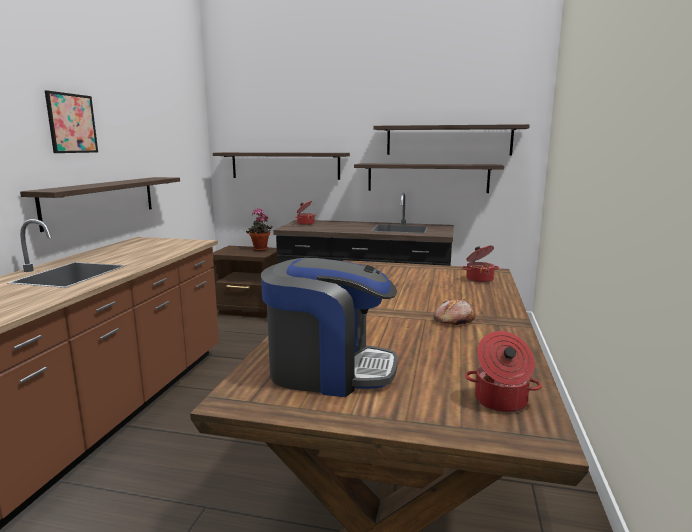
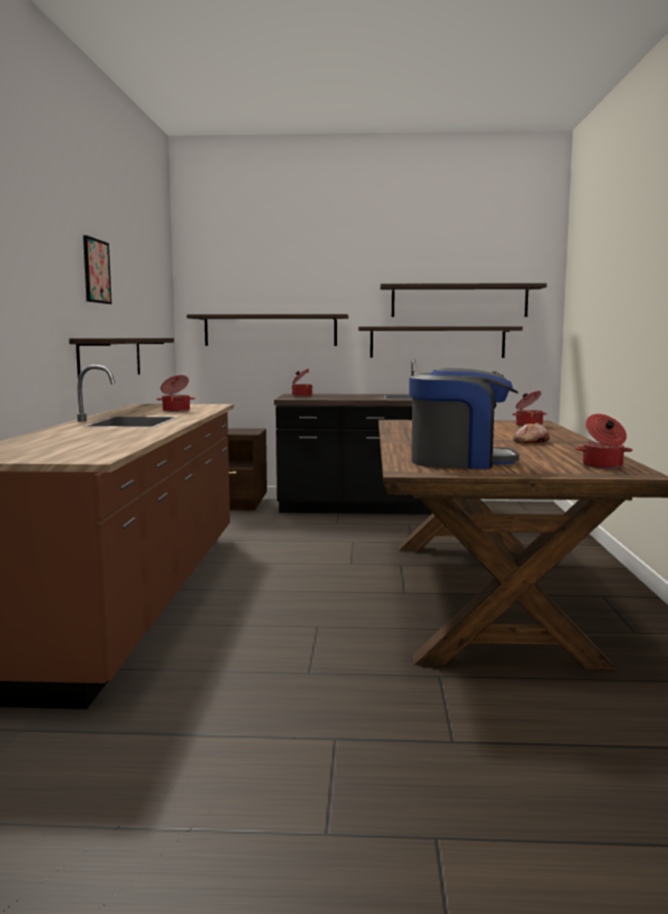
camera: 10 degrees left, 5 degrees down
(146, 252) = (176, 410): none -> cooking pot
(260, 250) = (242, 430): potted plant -> none

